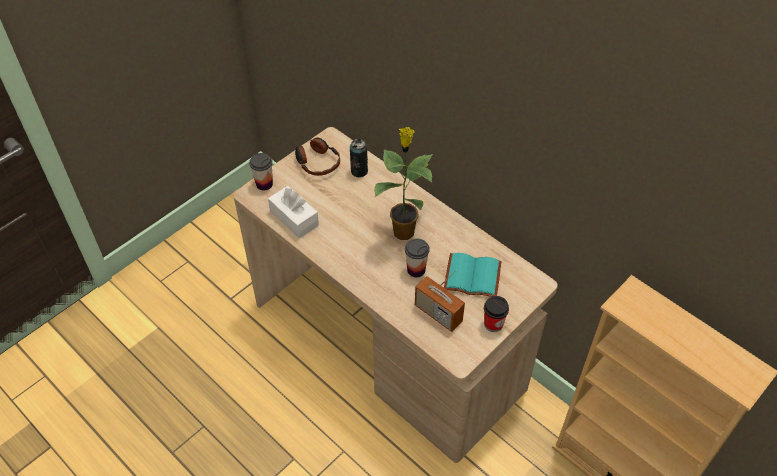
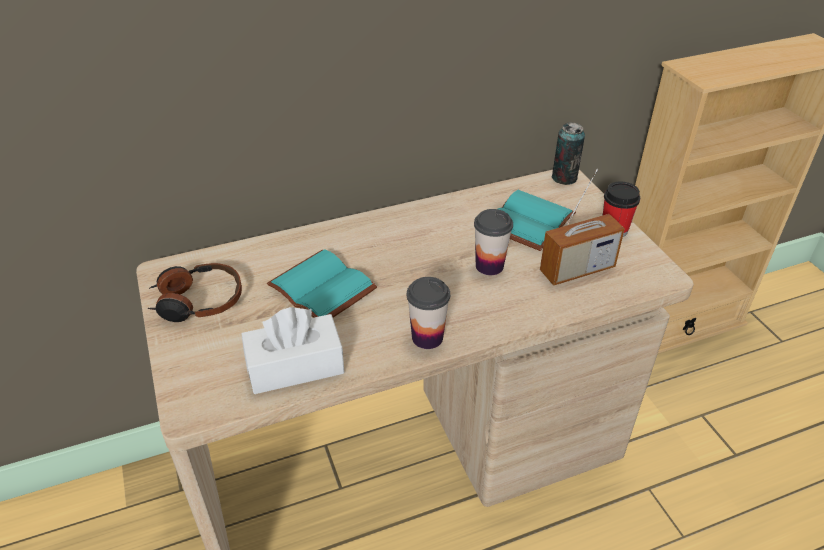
camera: 65 degrees left, 10 degrees down
(264, 184) = (183, 383): cup -> cup (427, 337)
(353, 203) = (319, 288): none -> turquoise book
(359, 171) = (260, 263): can -> can (564, 178)
(403, 230) = (410, 255): potted plant -> none

